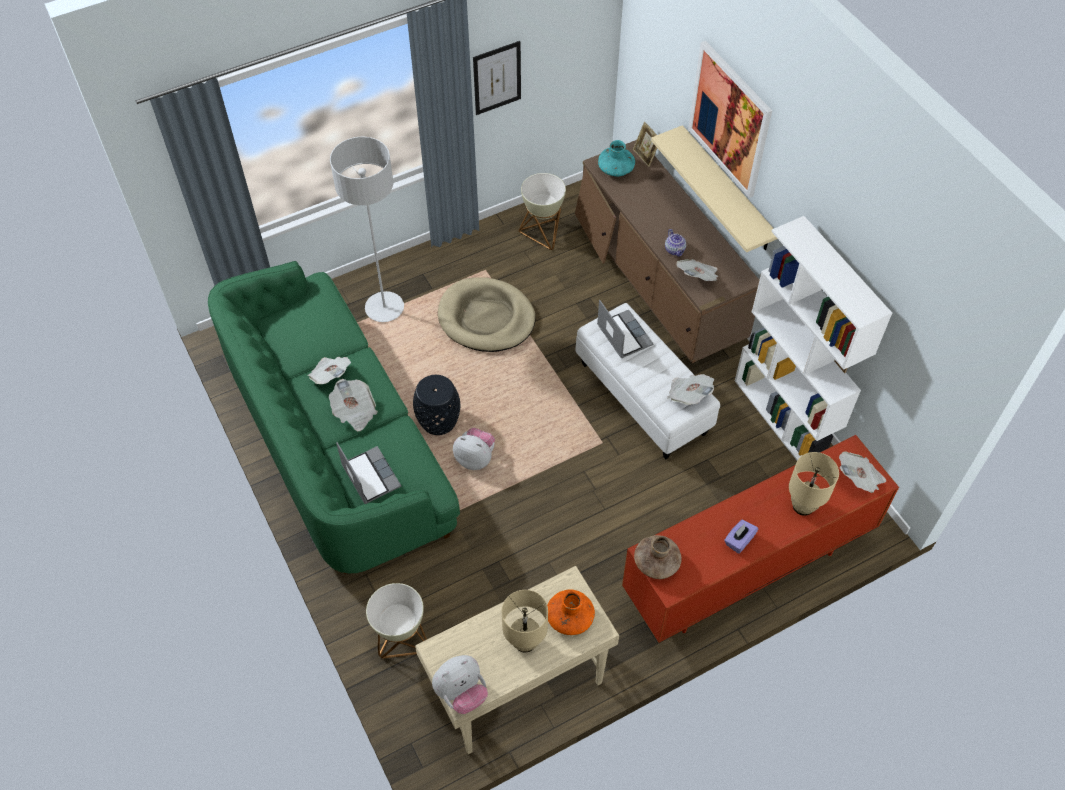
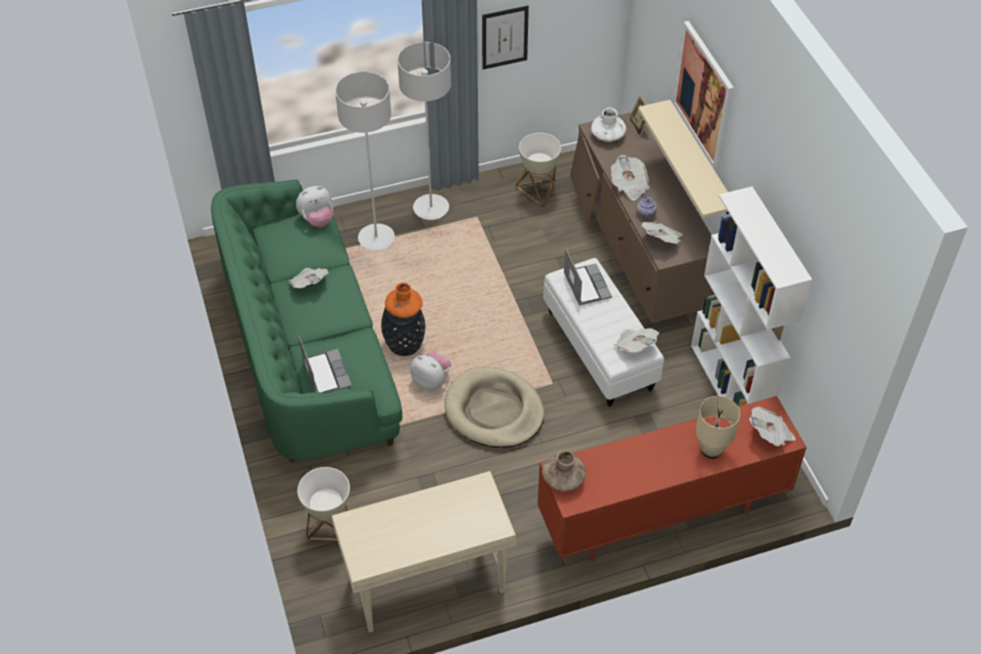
camera: 10 degrees right, 5 degrees down
(354, 412) = (324, 317): newspaper -> newspaper (629, 186)
(435, 267) = (431, 208): none -> grey floor lamp
(461, 692) = (363, 560): plush toy -> plush toy (317, 219)
(486, 318) = (468, 259): beige dog bed -> beige dog bed (494, 411)
(525, 641) = (429, 527): beige table lamp -> none
(570, 617) = (474, 513): orange vase -> orange vase (404, 309)
(616, 169) = (608, 135): turquoise vase -> white vase
(739, 541) = (644, 471): purple tissue box -> none

